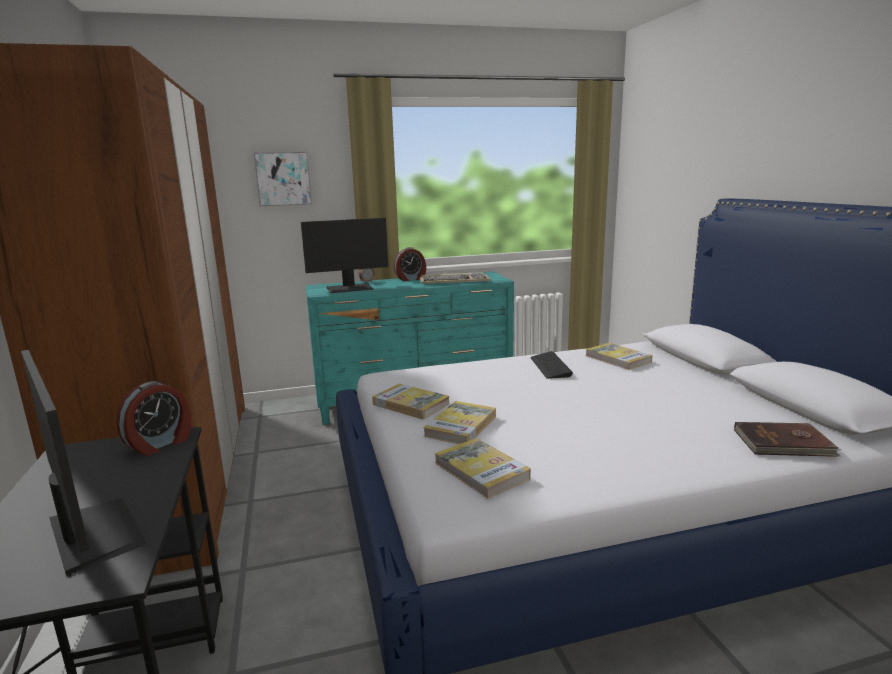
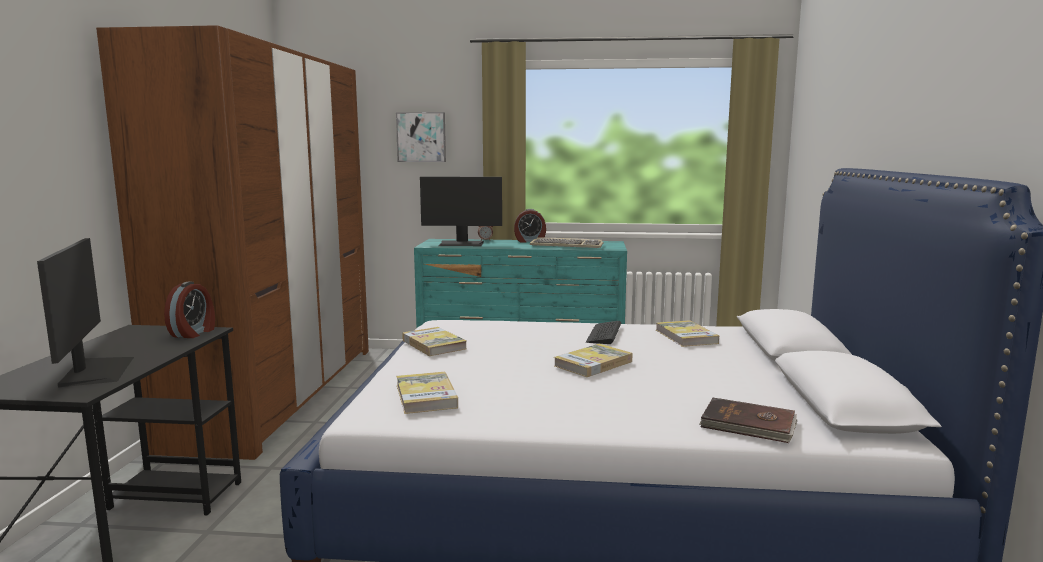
camera: 20 degrees right, 5 degrees down
(160, 444) = (194, 333): alarm clock -> alarm clock turned 45 degrees counterclockwise
(461, 426) = (454, 365): book -> book (593, 364)

